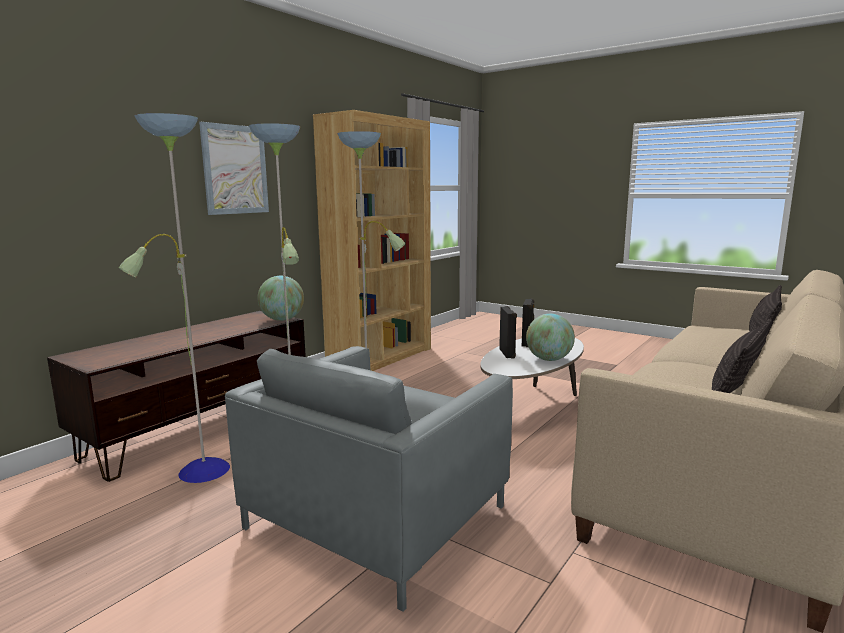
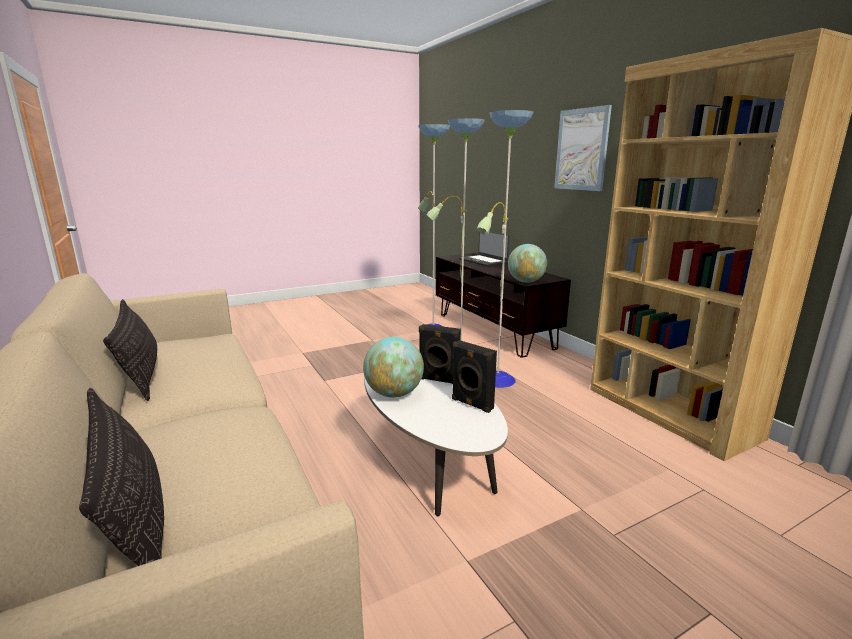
camera: 115 degrees right, 5 degrees up
(141, 344) = (483, 261): none -> laptop
(376, 517) = (334, 358): grey armchair -> none

